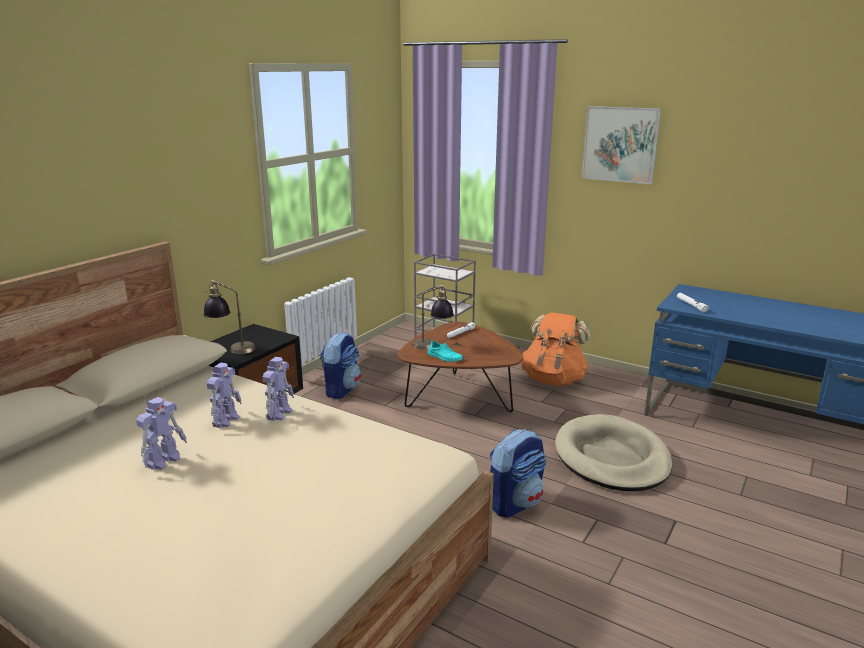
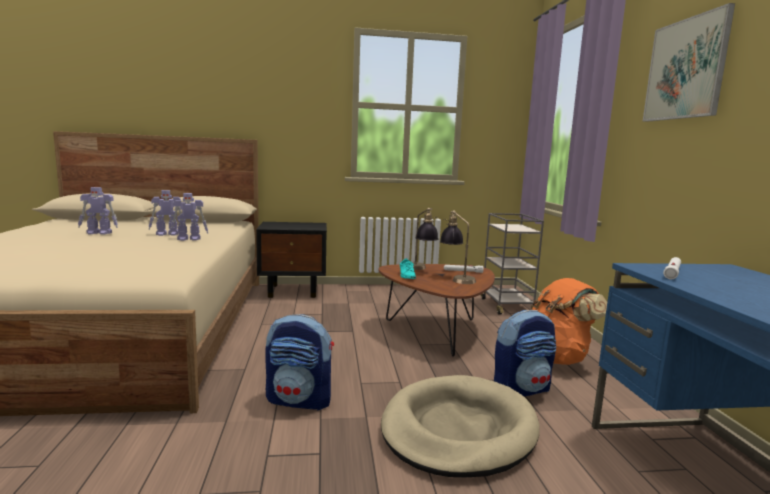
camera: 50 degrees right, 10 degrees down
(231, 349) = (280, 225): table lamp -> table lamp (456, 278)
(341, 389) = (375, 297): backpack -> backpack (521, 389)

